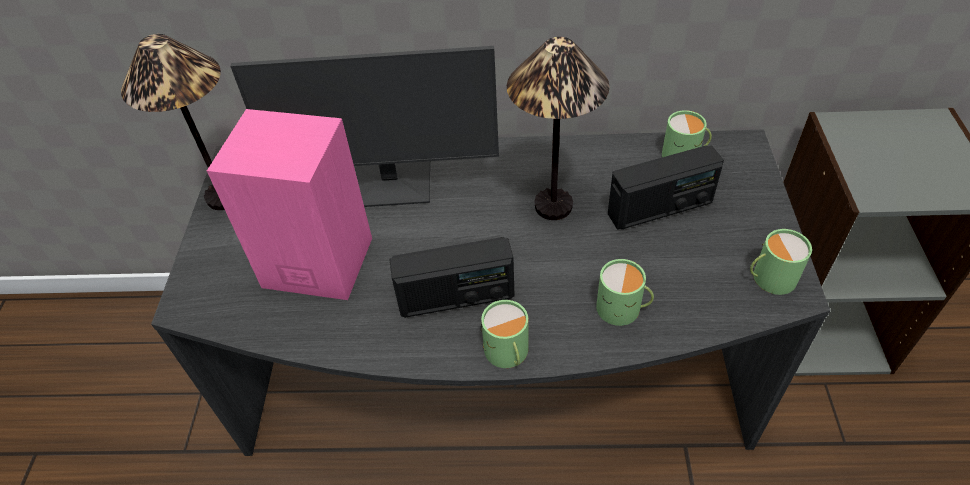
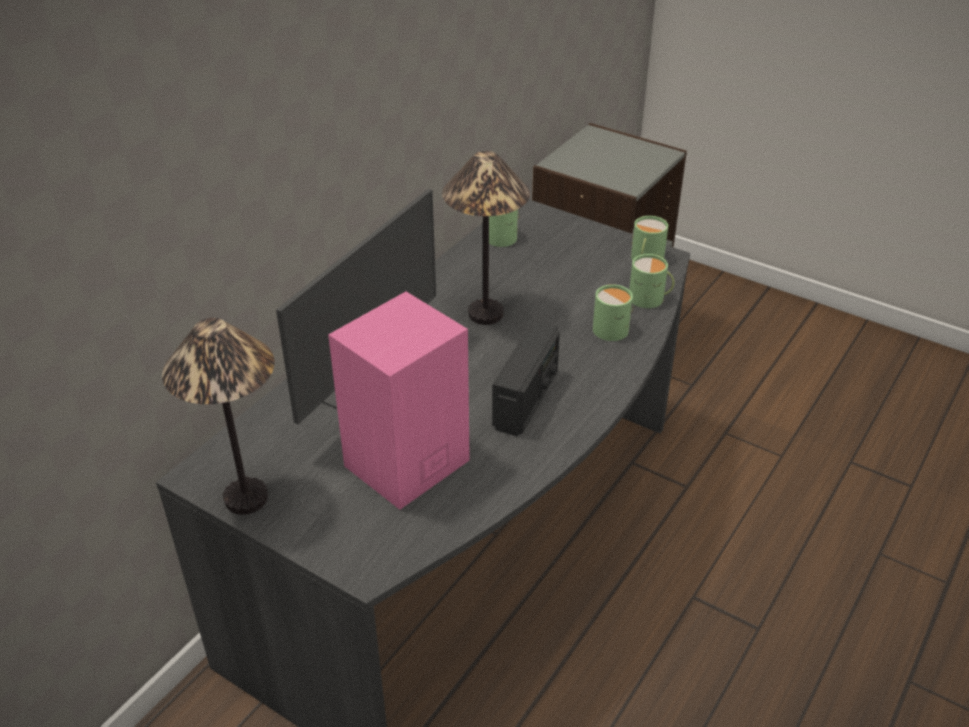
camera: 60 degrees left, 10 degrees down
(507, 353) = (603, 396): green mug -> green mug (650, 298)
(660, 208) = (541, 270): radio -> none

